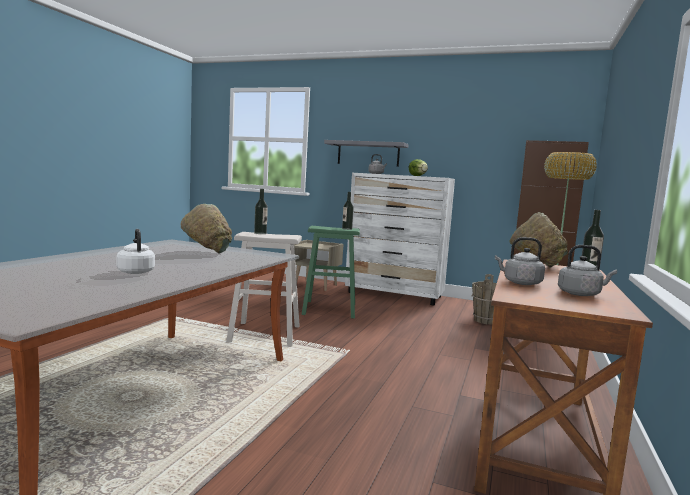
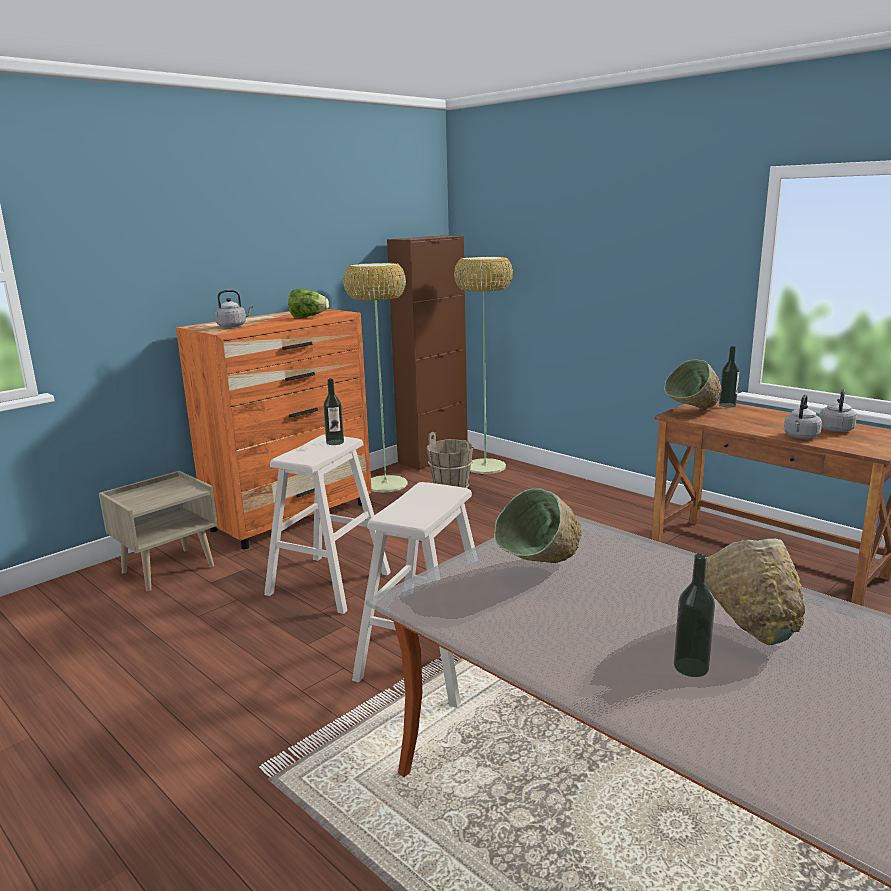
camera: 65 degrees left, 10 degrees up
(135, 271) = (749, 630): white kettle -> green bowl
(260, 233) = (400, 507): bottle -> bottle (691, 667)
(330, 309) = (329, 583): green stool -> beige stool
(368, 154) = (165, 286): grey shelf -> none
(395, 295) = (292, 516): white dresser -> orange dresser
(469, 306) = (386, 484): none -> floor lamp

